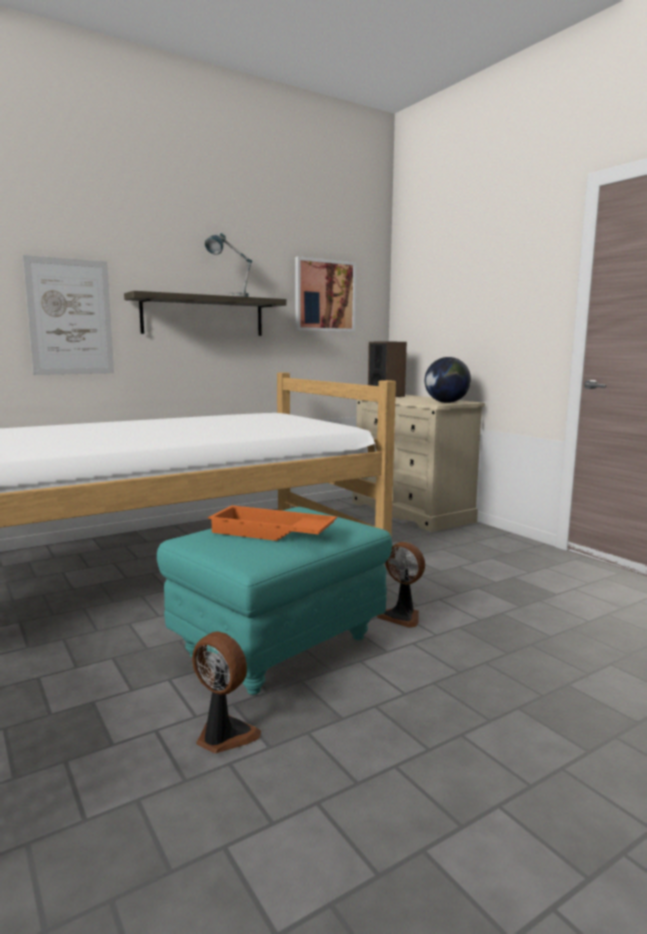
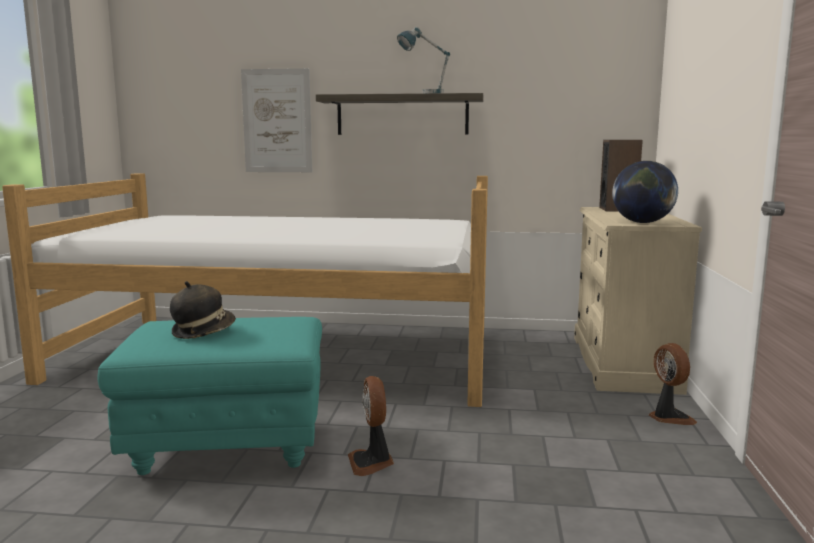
camera: 40 degrees right, 0 degrees up
(223, 736) = (69, 493): fan -> fan (668, 417)
(270, 533) = (203, 332): orange tray -> hat
(325, 296) = (556, 85): picture -> none

